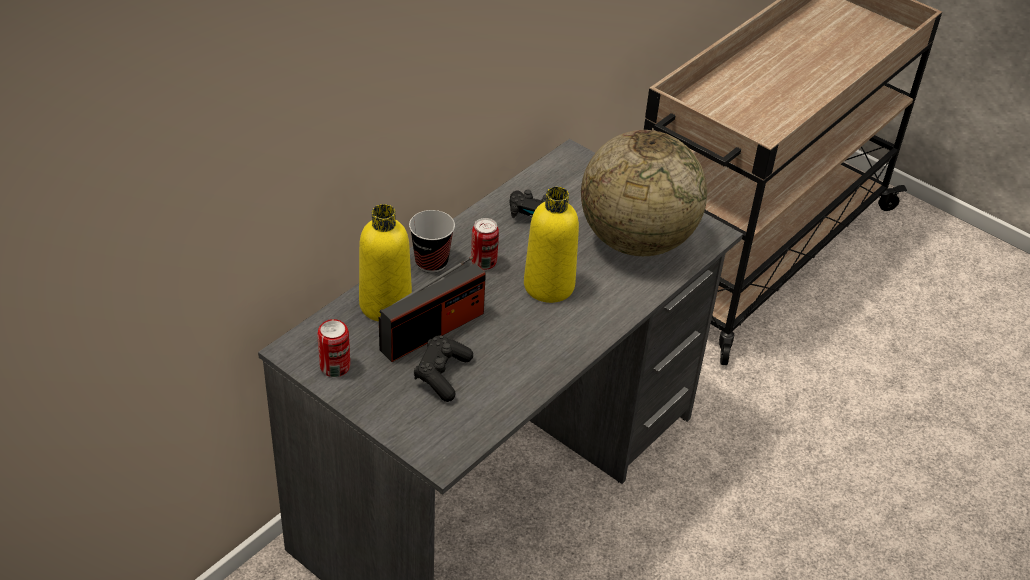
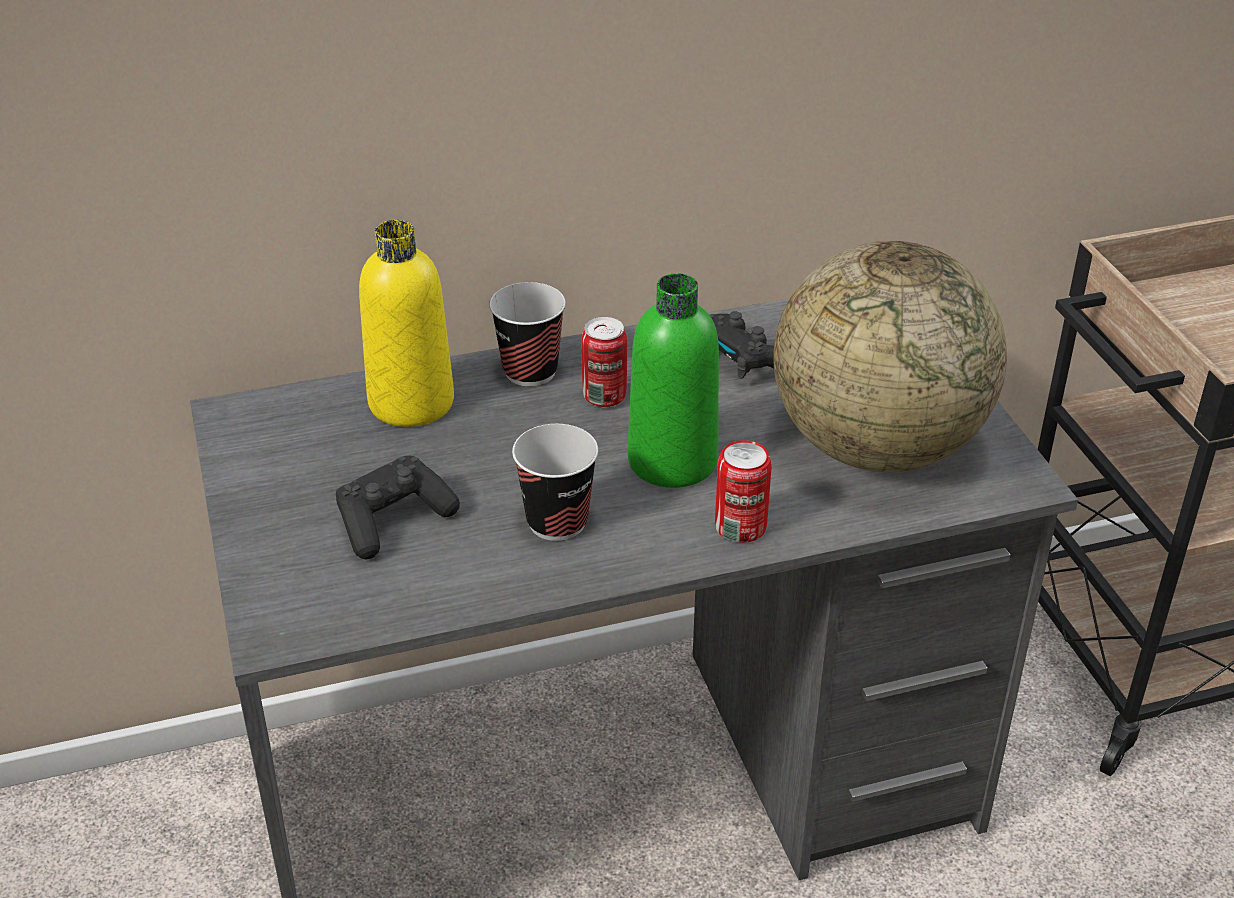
camera: 35 degrees right, 5 degrees down
(335, 367) = (263, 454): can -> can (740, 527)
(432, 331) = (440, 459): radio -> none
(523, 341) = (557, 522): none -> cup
(549, 286) = (672, 461): yellow bottle -> green bottle

